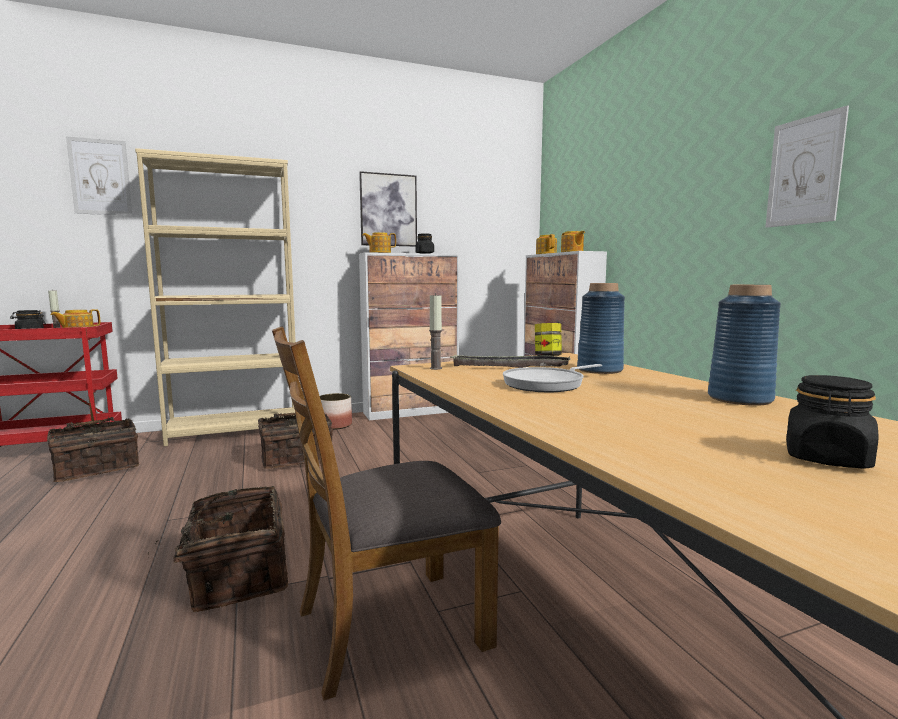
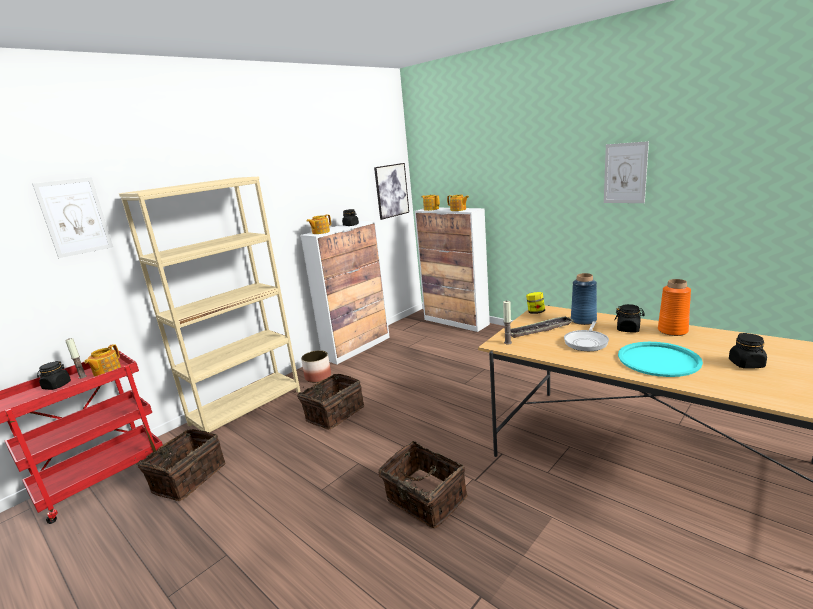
camera: 25 degrees left, 10 degrees up
(388, 210) = (314, 193): picture -> picture (391, 190)
(389, 627) = (537, 489): brown chair -> none
(623, 417) = (658, 360): none -> turquoise tray
(654, 386) = (628, 329): none -> black jar
(739, 399) = (672, 331): blue vase -> orange vase

